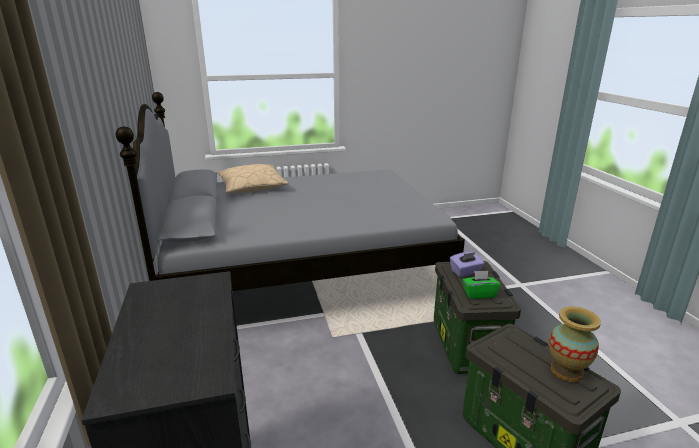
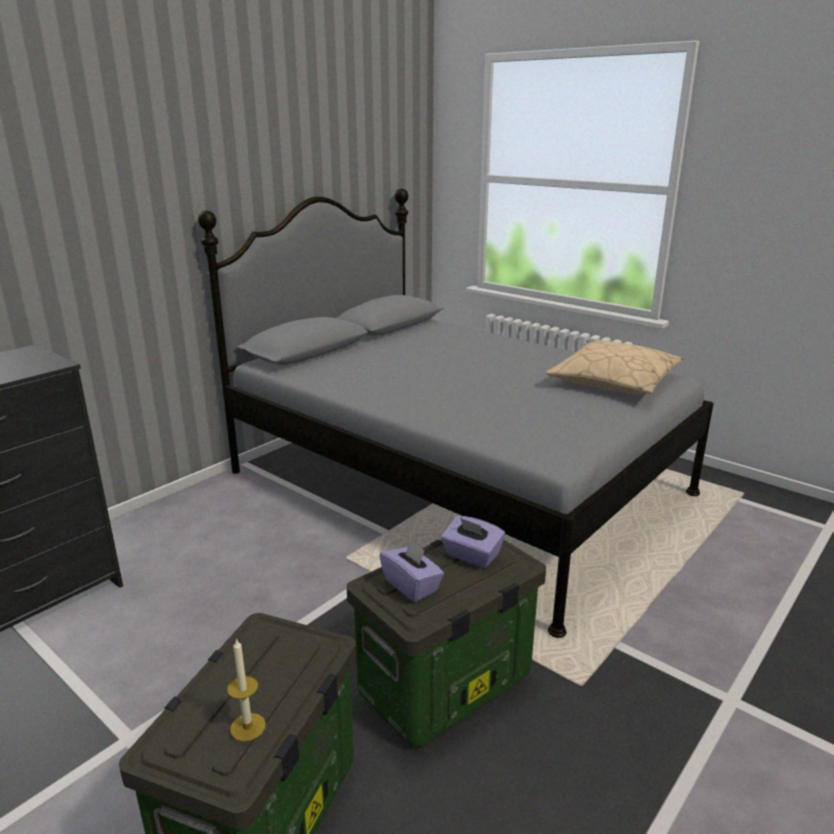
camera: 55 degrees right, 0 degrees up
(252, 186) = (457, 337): beige pillow -> beige pillow (614, 381)
(479, 294) = (411, 586): green tissue box -> purple tissue box
(566, 371) = (248, 727): vase -> candle

